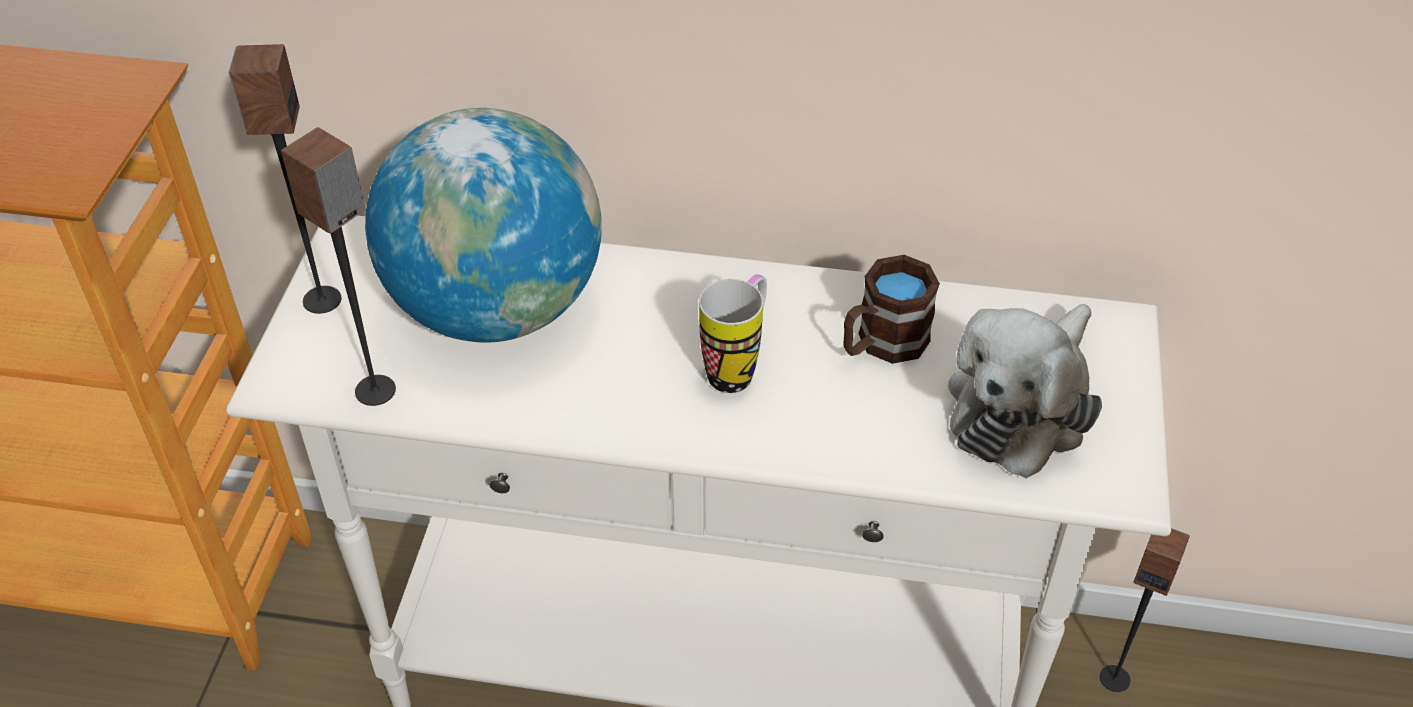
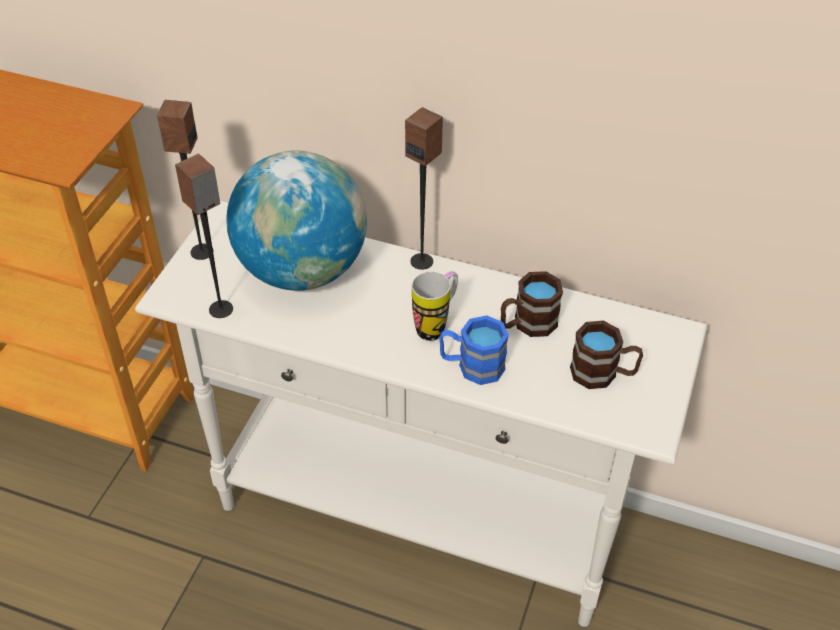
camera: 10 degrees right, 0 degrees up
(811, 424) = (471, 366): none -> blue mug
(1021, 406) = (603, 374): plush toy -> brown mug
(1115, 678) = (678, 563): speaker -> speaker (422, 261)

